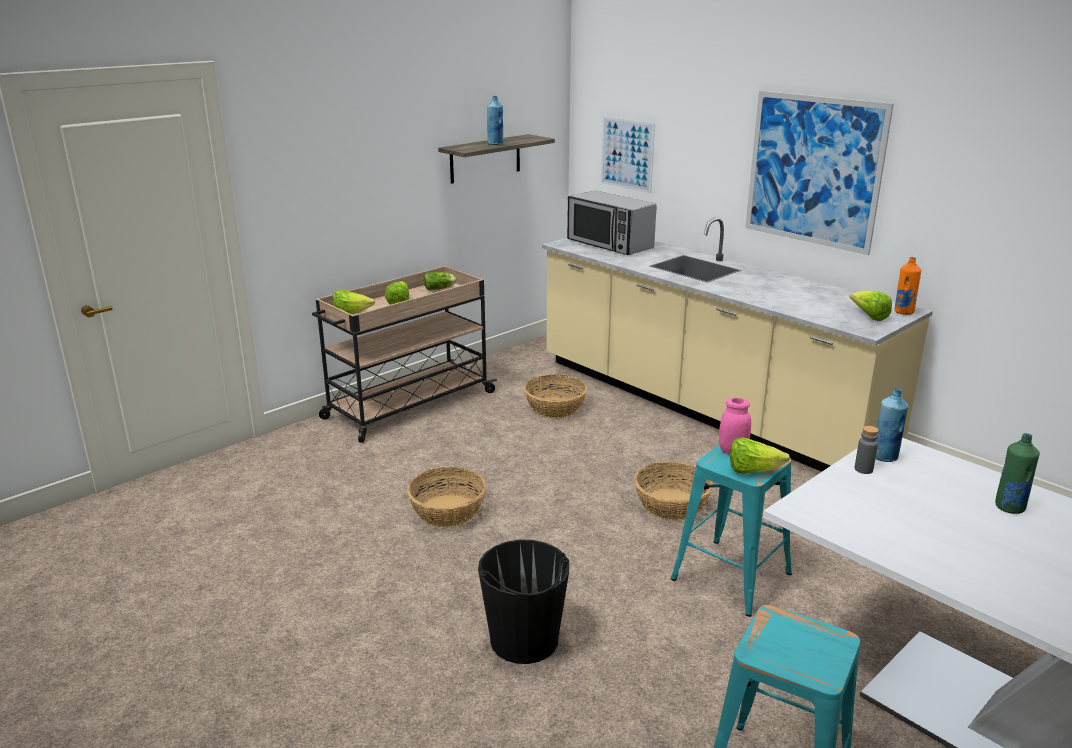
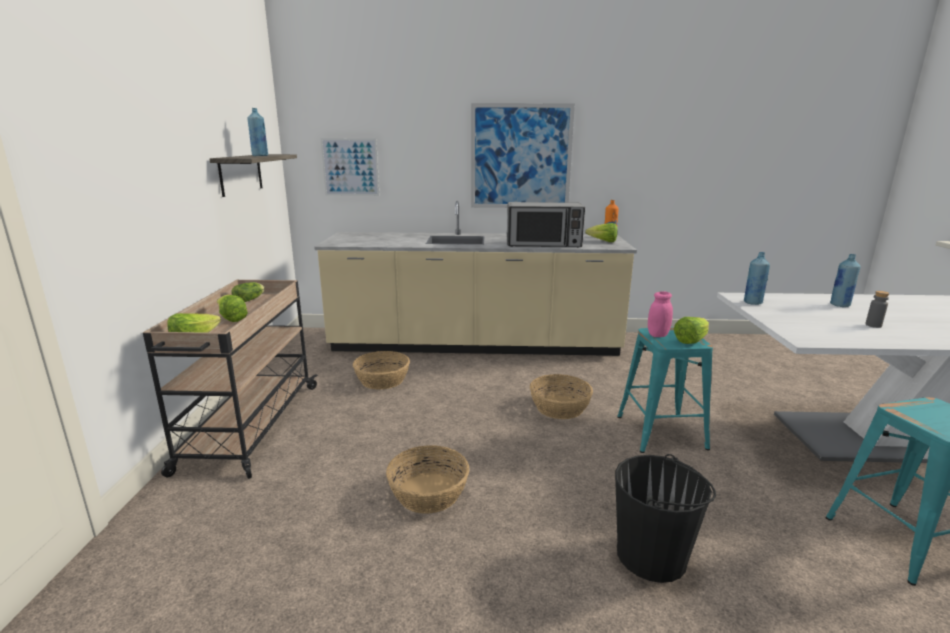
camera: 45 degrees left, 5 degrees down
(609, 244) = (366, 238): microwave -> microwave (543, 244)
(863, 469) = (764, 311): grey bottle -> grey bottle (873, 325)
(1009, 507) = (839, 305): green bottle -> blue bottle

